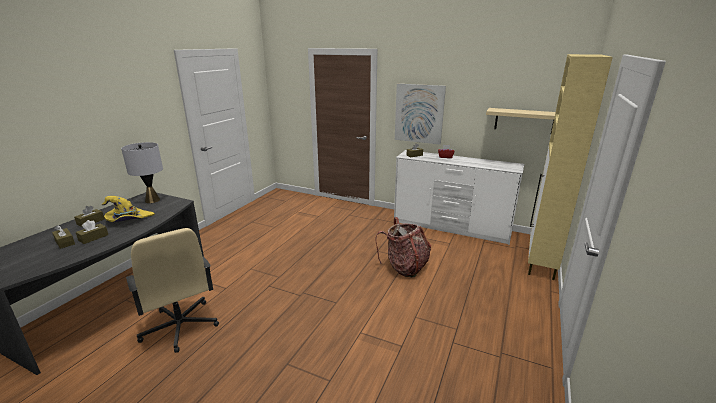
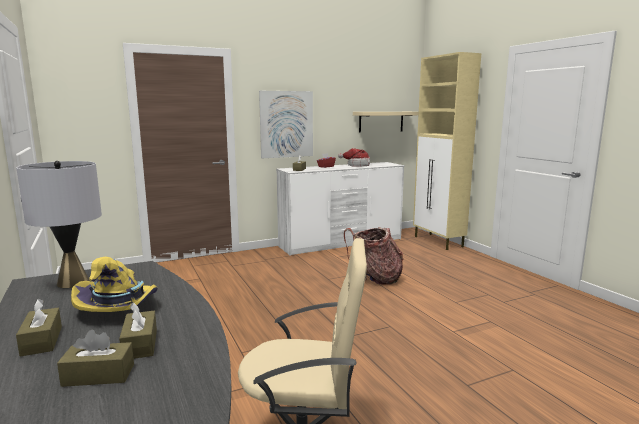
camera: 50 degrees left, 10 degrees down
(477, 161) = (357, 165): none -> hat

